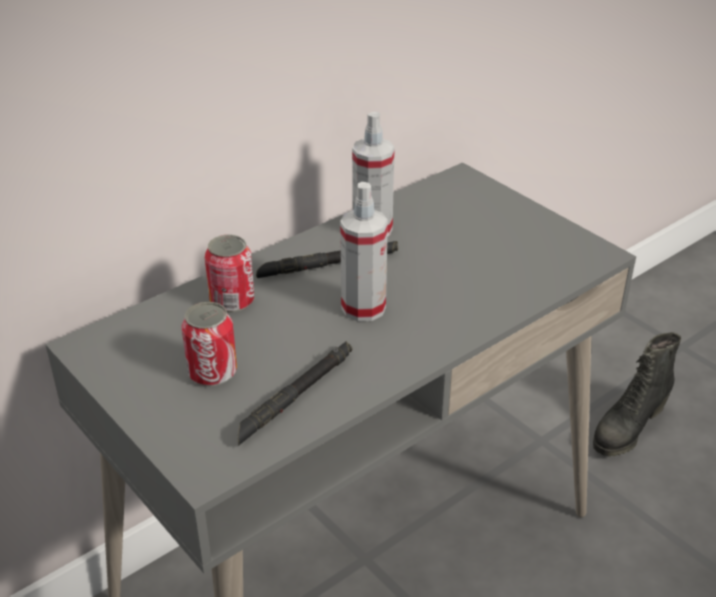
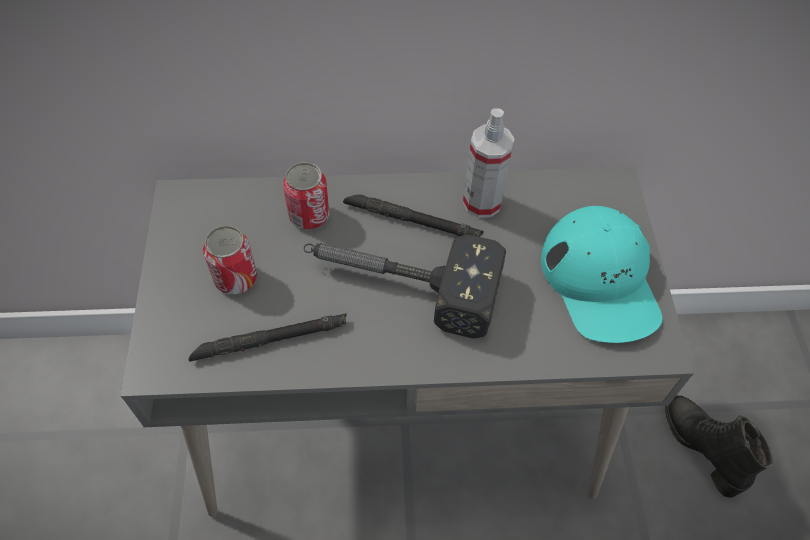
camera: 35 degrees right, 20 degrees up
(363, 308) = (398, 283): spray bottle -> hammer
(515, 235) = (600, 280): none -> turquoise cap
(627, 428) = (701, 448): black boot -> black boot turned 75 degrees clockwise

